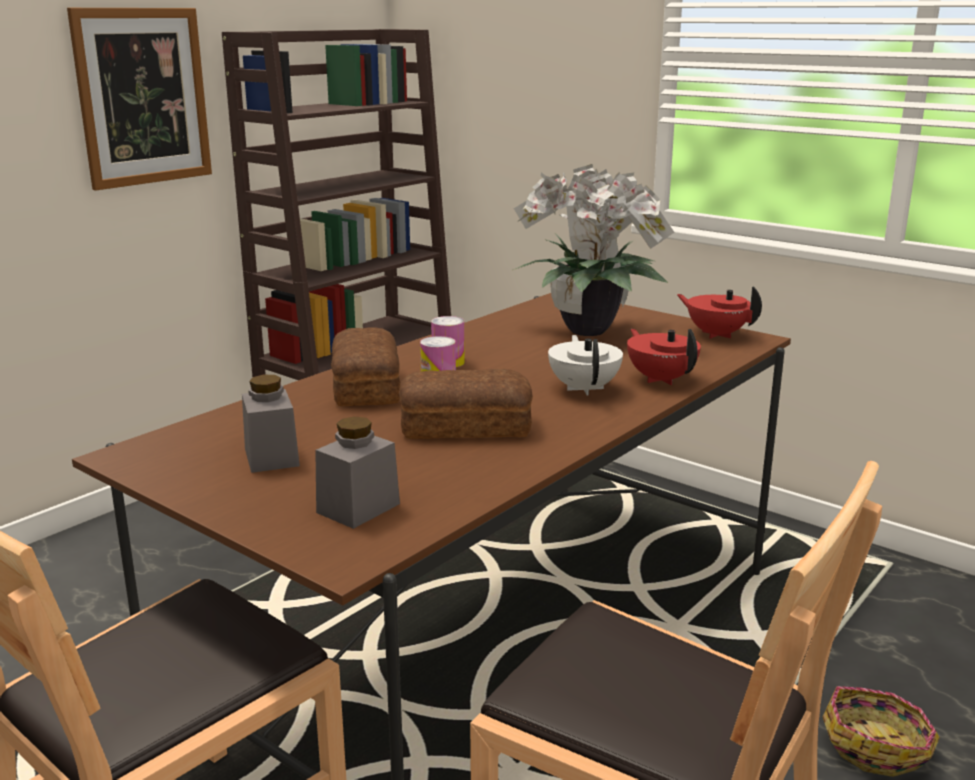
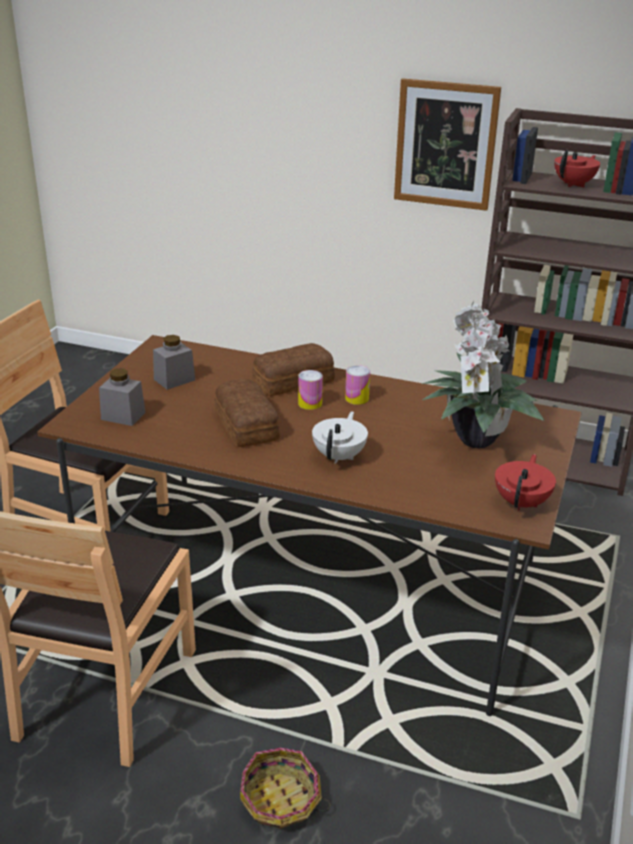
camera: 70 degrees right, 10 degrees up
(584, 388) = (340, 456): white teapot -> white teapot turned 45 degrees counterclockwise
(661, 379) = (382, 485): red teapot -> red teapot (574, 184)

